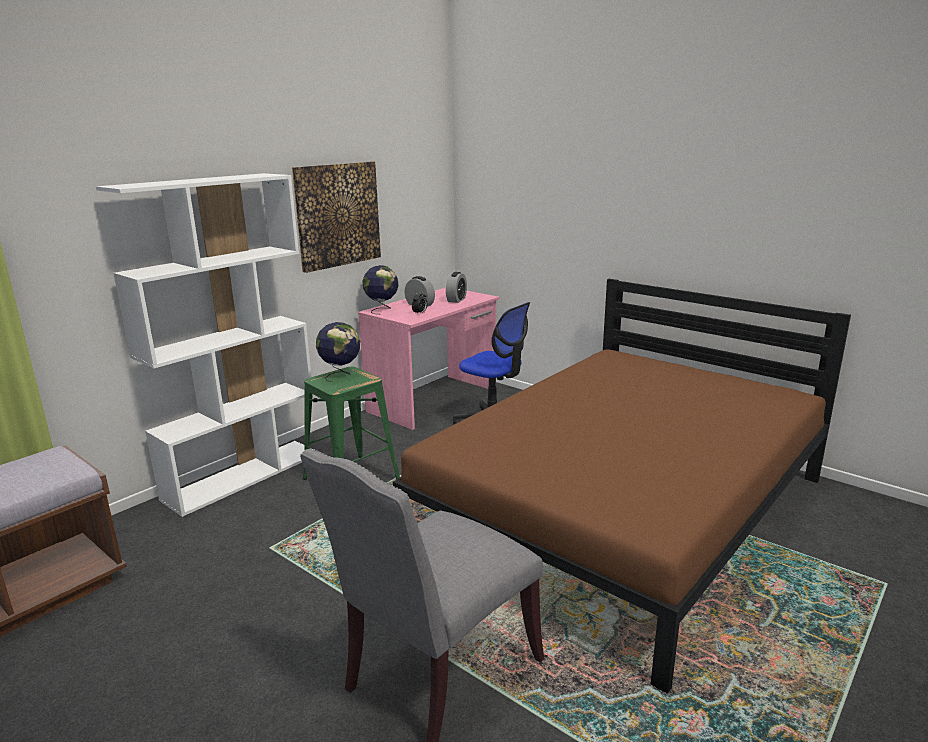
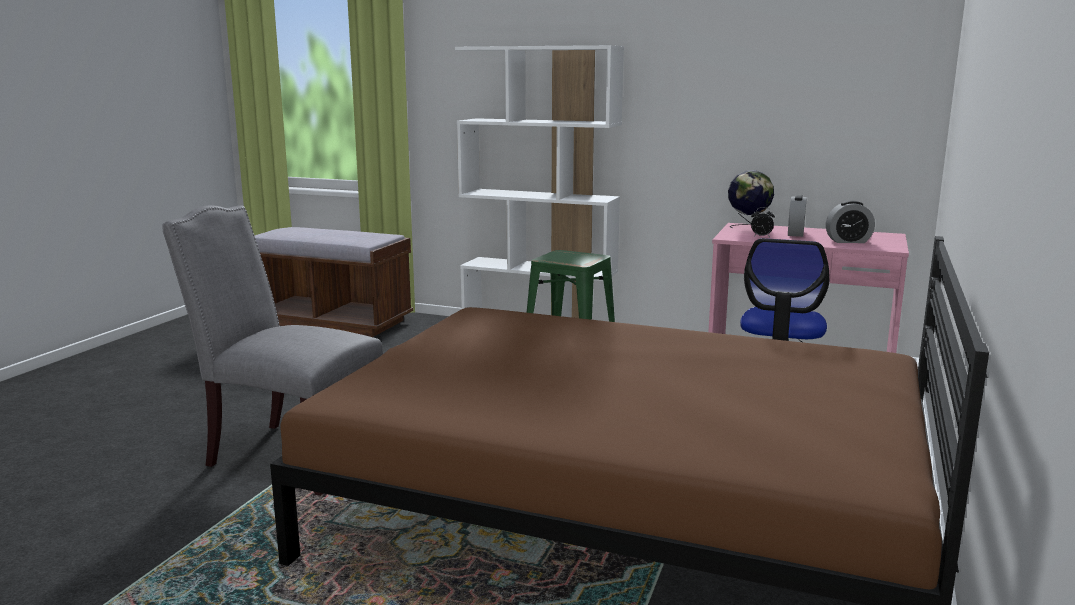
camera: 70 degrees right, 5 degrees down
(337, 215) = (720, 102): picture -> none
(341, 375) = (580, 256): globe -> none

